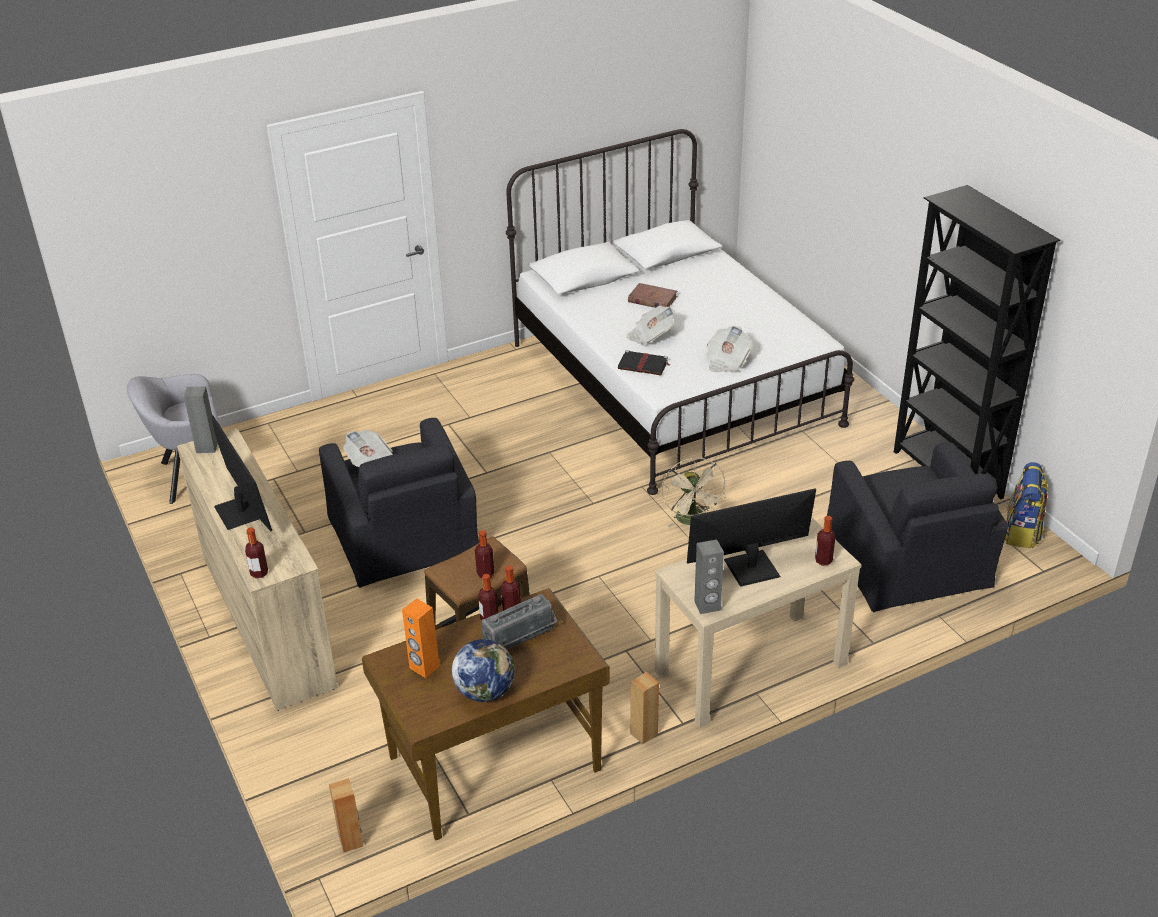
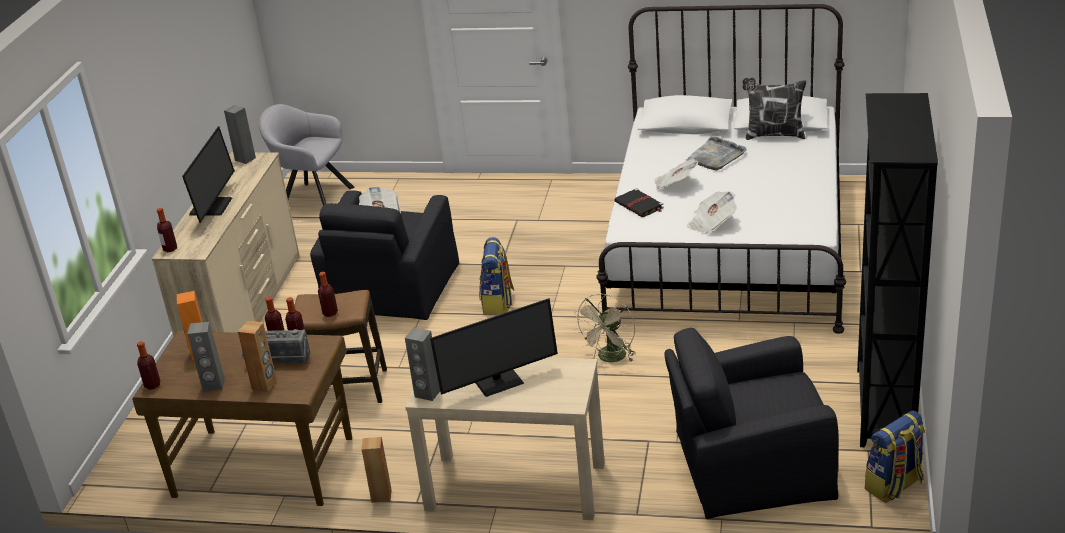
camera: 40 degrees right, 5 degrees down
(351, 840) = (127, 472): brown speaker -> brown speaker (264, 384)
(485, 691) = (213, 385): globe -> grey speaker
(528, 509) = (498, 302): none -> backpack
(652, 299) = (716, 156): brown book -> grey tray
(676, 265) = (773, 135): none -> pillow
(751, 567) = (497, 380): monitor -> monitor turned 135 degrees clockwise
(823, 560) = (558, 398): bottle -> bottle (152, 385)
(908, 562) = (750, 465): black armchair -> black armchair turned 60 degrees clockwise

